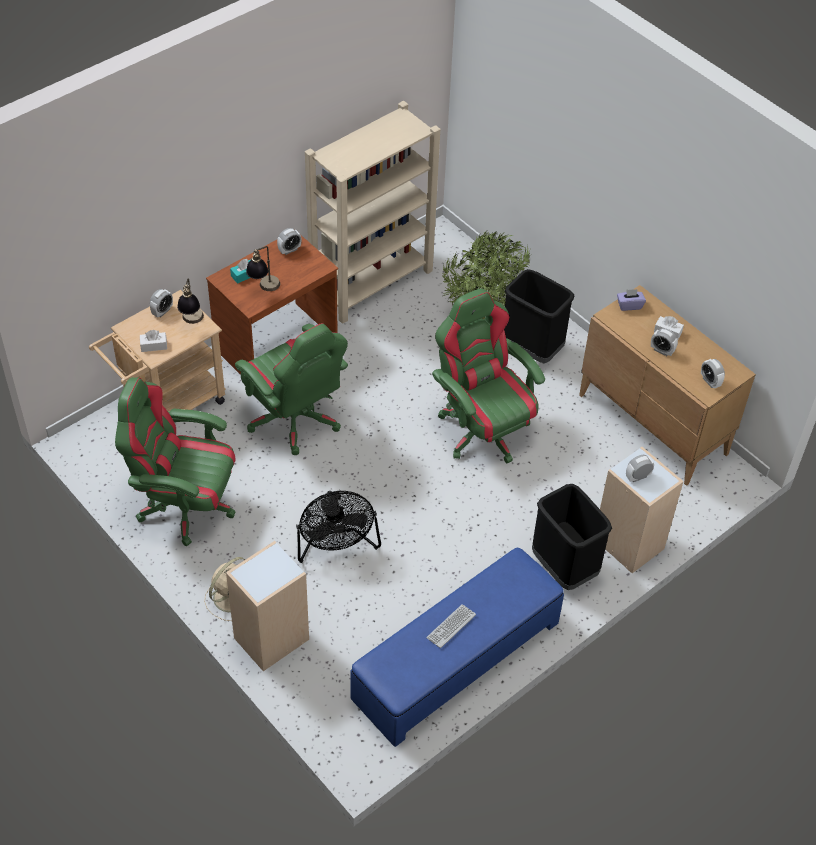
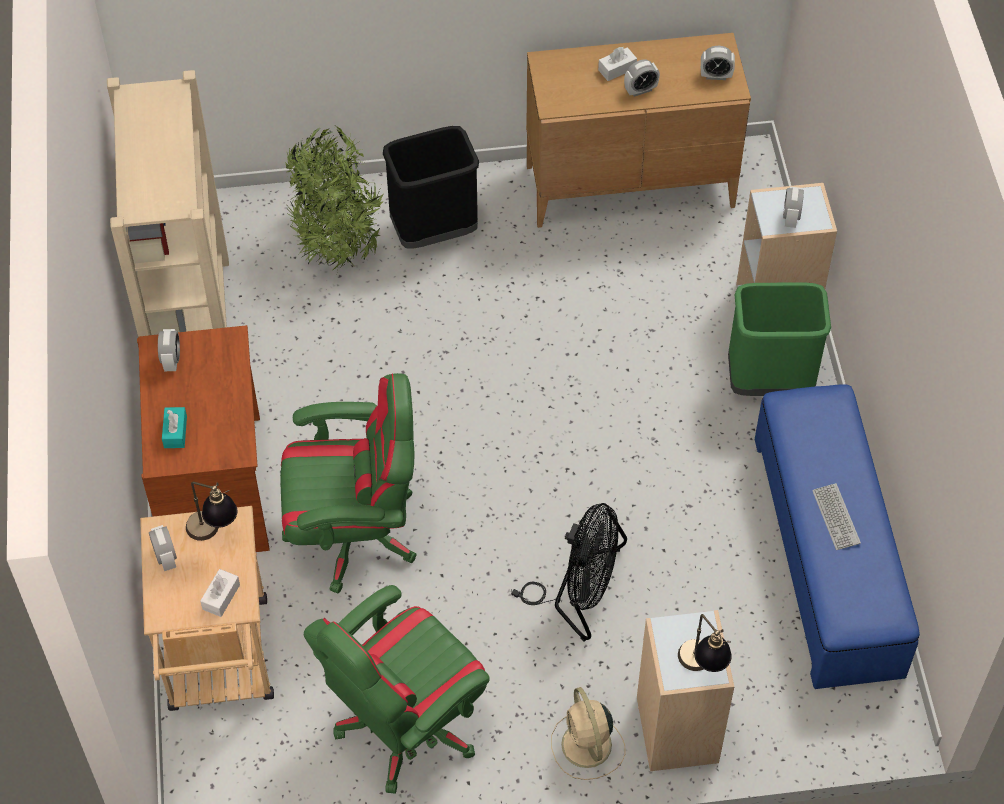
camera: 55 degrees left, 5 degrees up
(264, 289) = (219, 423): table lamp -> table lamp (701, 668)
(483, 430) = (520, 347): green office chair -> none
(564, 568) = (769, 381): black trash can -> green trash can
(629, 305) = (551, 79): purple tissue box -> none

